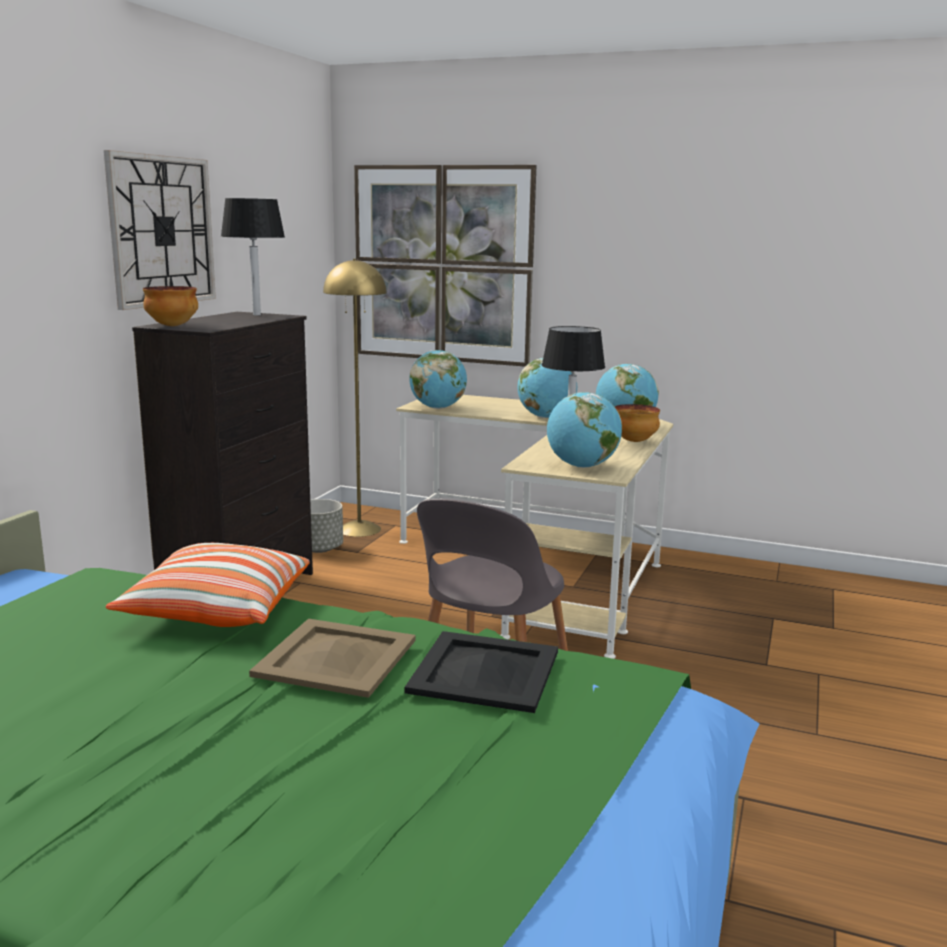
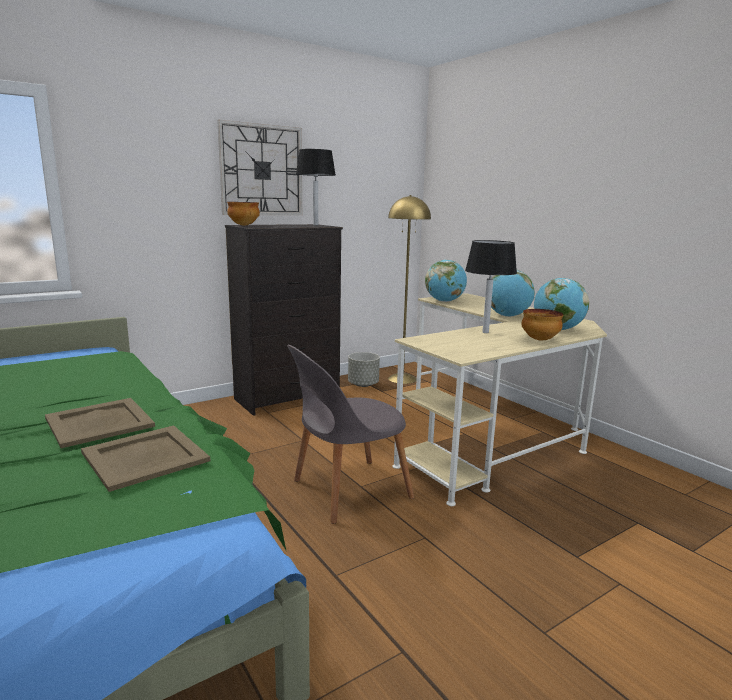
camera: 35 degrees right, 0 degrees up
(217, 611) = (118, 384): pillow -> none
(442, 265) = (478, 201): picture -> none
(484, 671) = (146, 456): black tray -> beige tray
(582, 466) = (454, 347): globe -> none

